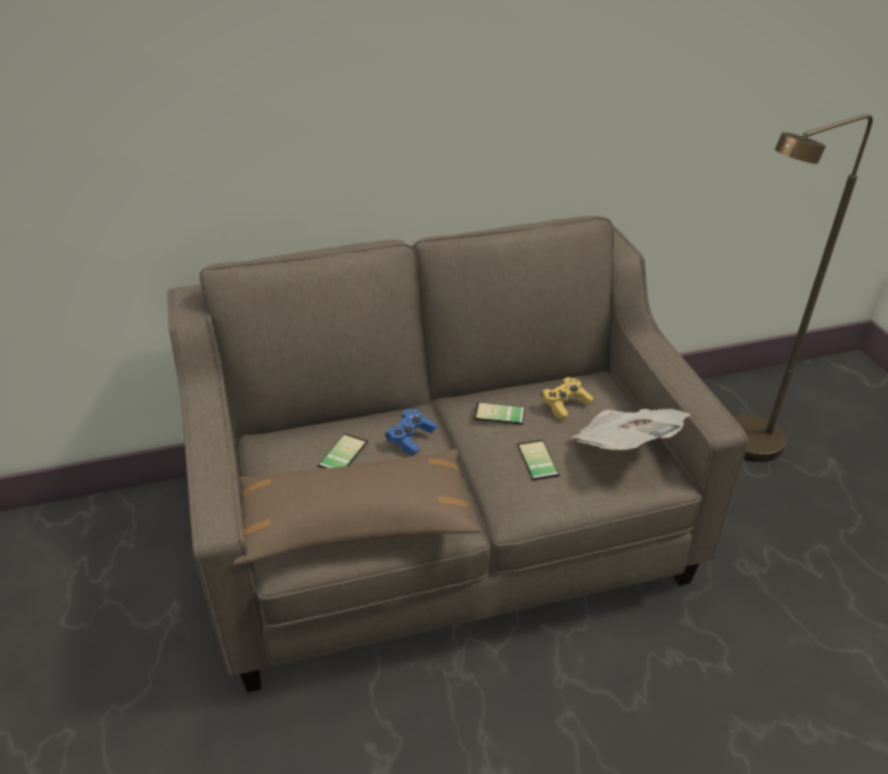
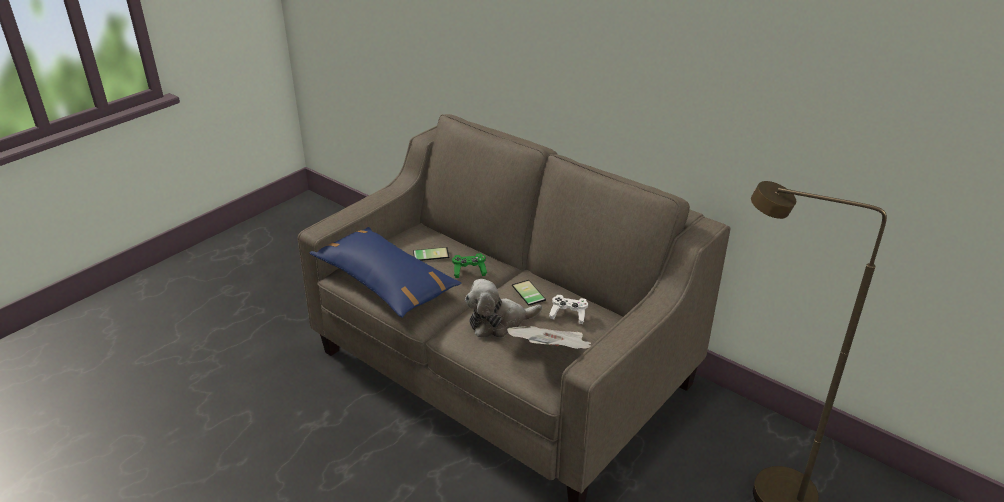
camera: 55 degrees right, 5 degrees down
(356, 522) = (385, 282): brown pillow -> blue pillow
(411, 438) = (469, 271): blue game controller -> green game controller
(535, 460) = (499, 322): phone -> plush toy
(565, 404) = (568, 315): yellow game controller -> white game controller

